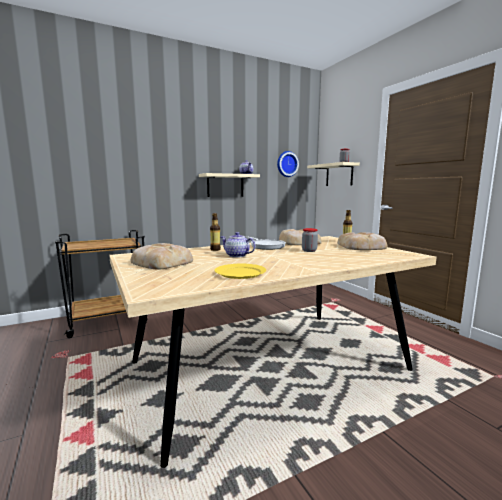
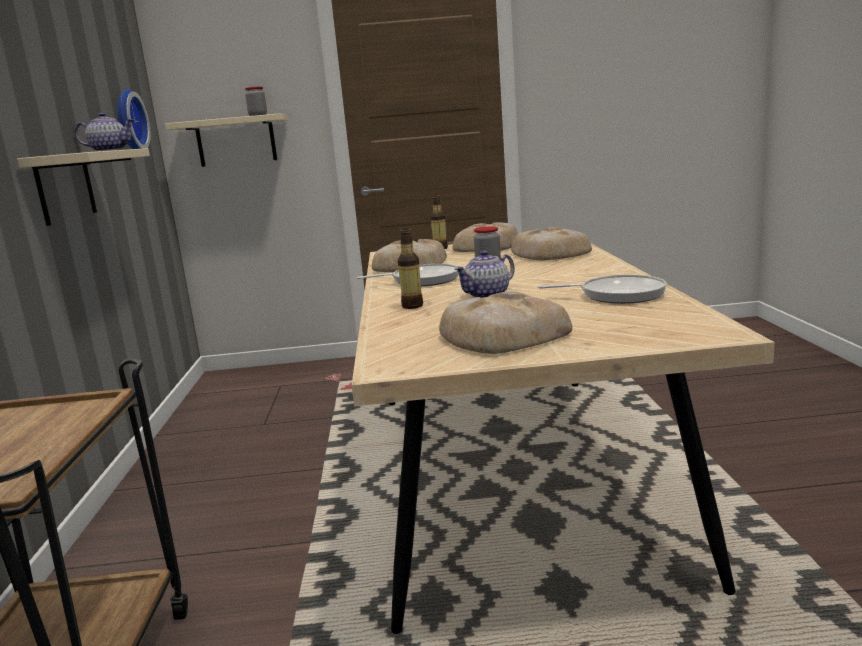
camera: 65 degrees left, 5 degrees up
(240, 273) = (617, 295): yellow plate -> frying pan
(351, 257) = (550, 253): none -> bread

